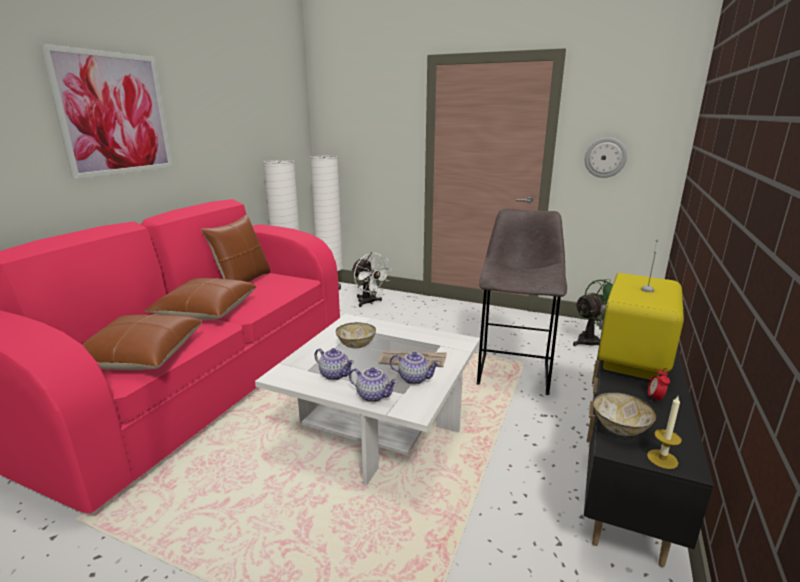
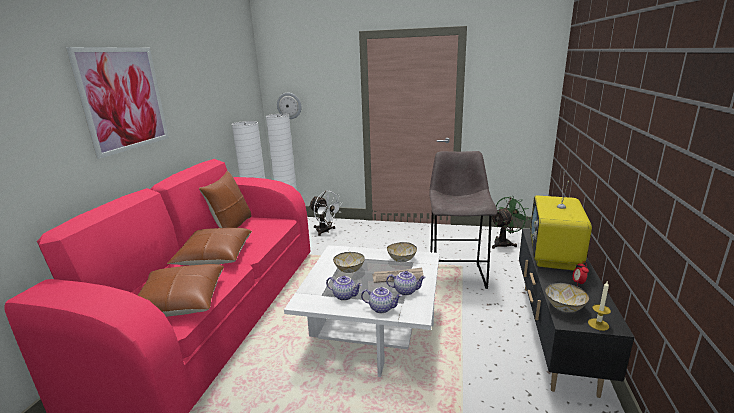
camera: 10 degrees left, 0 degrees up
(428, 340) = (402, 259): none -> bowl
(605, 157) = (501, 105): wall clock -> wall clock (289, 105)

